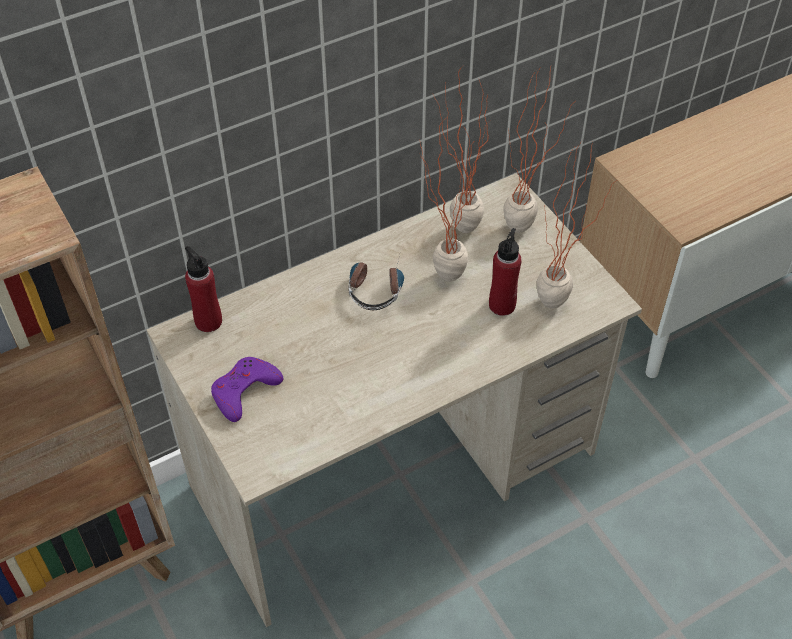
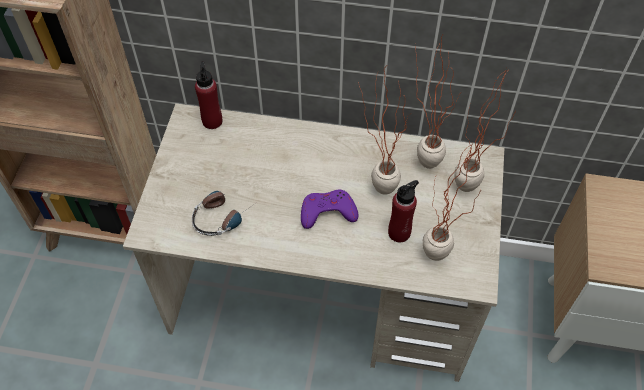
camera: 40 degrees right, 5 degrees up
(244, 391) = (189, 178): purple game controller -> purple game controller (327, 212)
(376, 285) = (331, 164): headphones -> headphones (223, 215)

